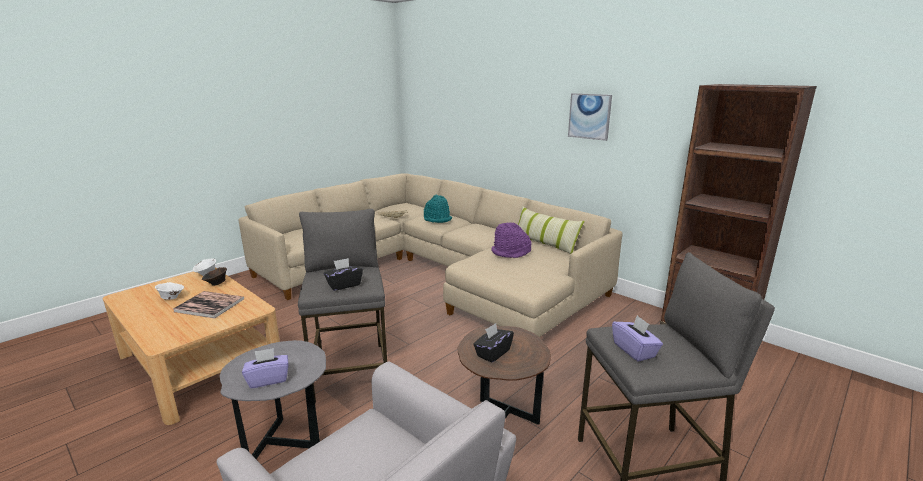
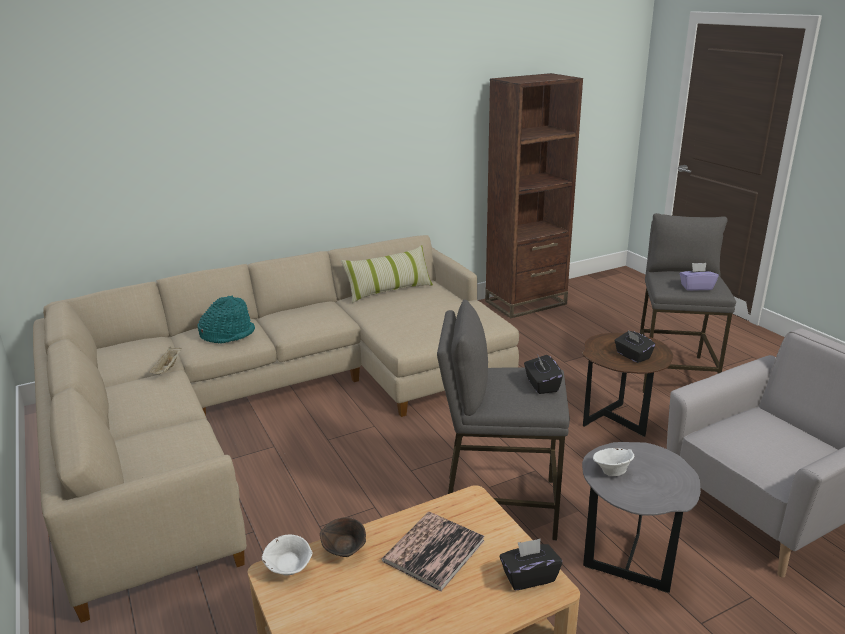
camera: 70 degrees left, 5 degrees up
(171, 298) = (378, 603): white bowl -> white bowl (611, 471)
(174, 336) = (529, 576): none -> black tissue box
(268, 379) = (665, 477): purple tissue box -> none
(511, 252) = (404, 310): purple hat -> none
(589, 116) = (367, 129): picture -> none

